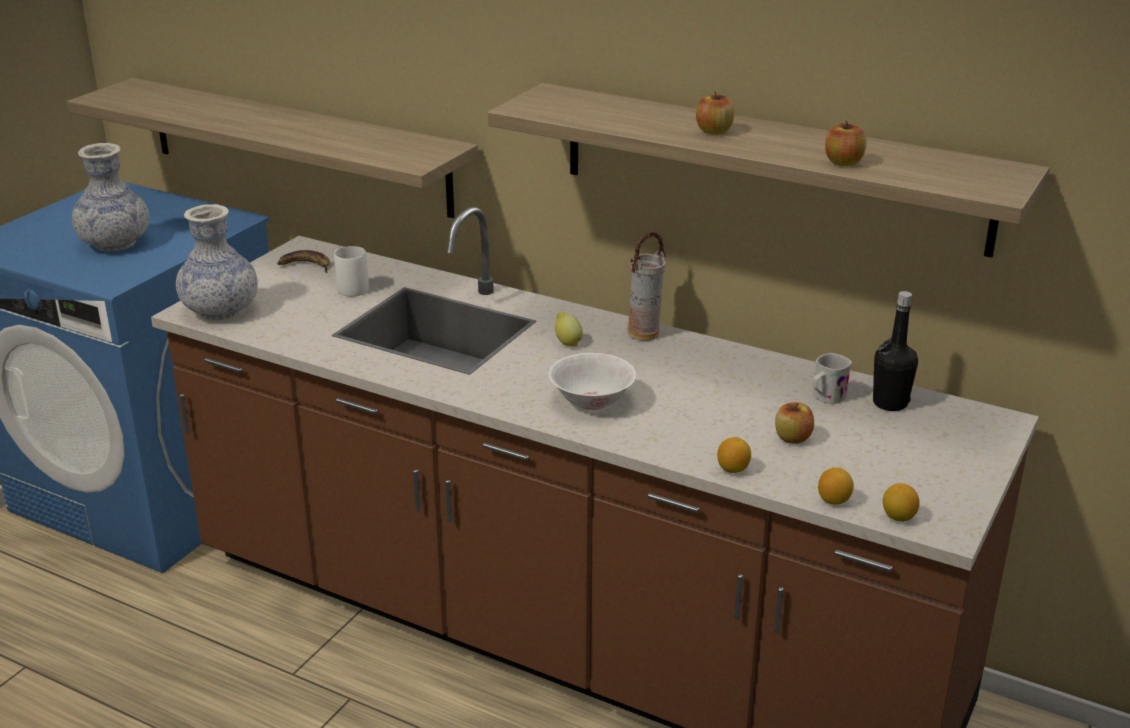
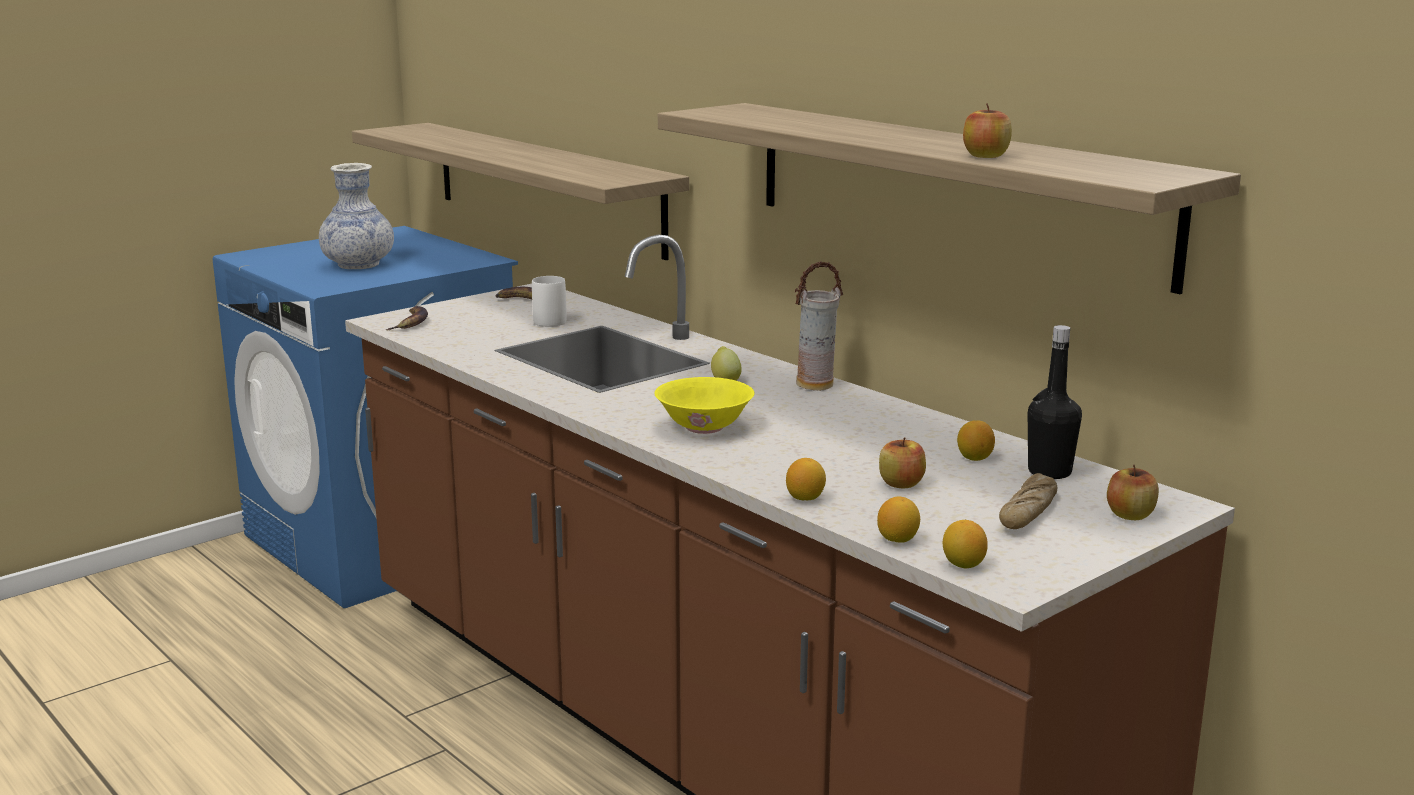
camera: 20 degrees right, 10 degrees down
(220, 311) = (410, 323): vase -> banana
(592, 401) = (705, 427): white bowl -> yellow bowl
(714, 131) = (872, 133): apple -> apple (1130, 515)
(826, 398) = (974, 458): white mug -> lemon
(905, 451) = (1028, 512): none -> bread

